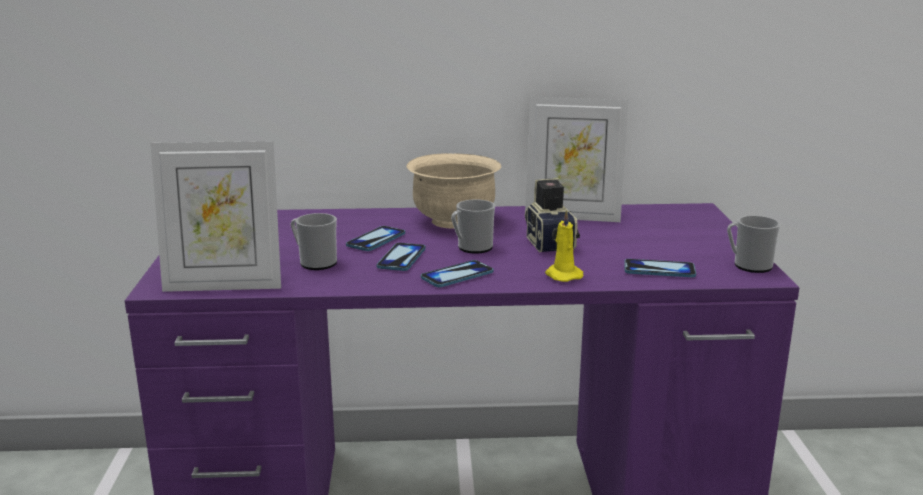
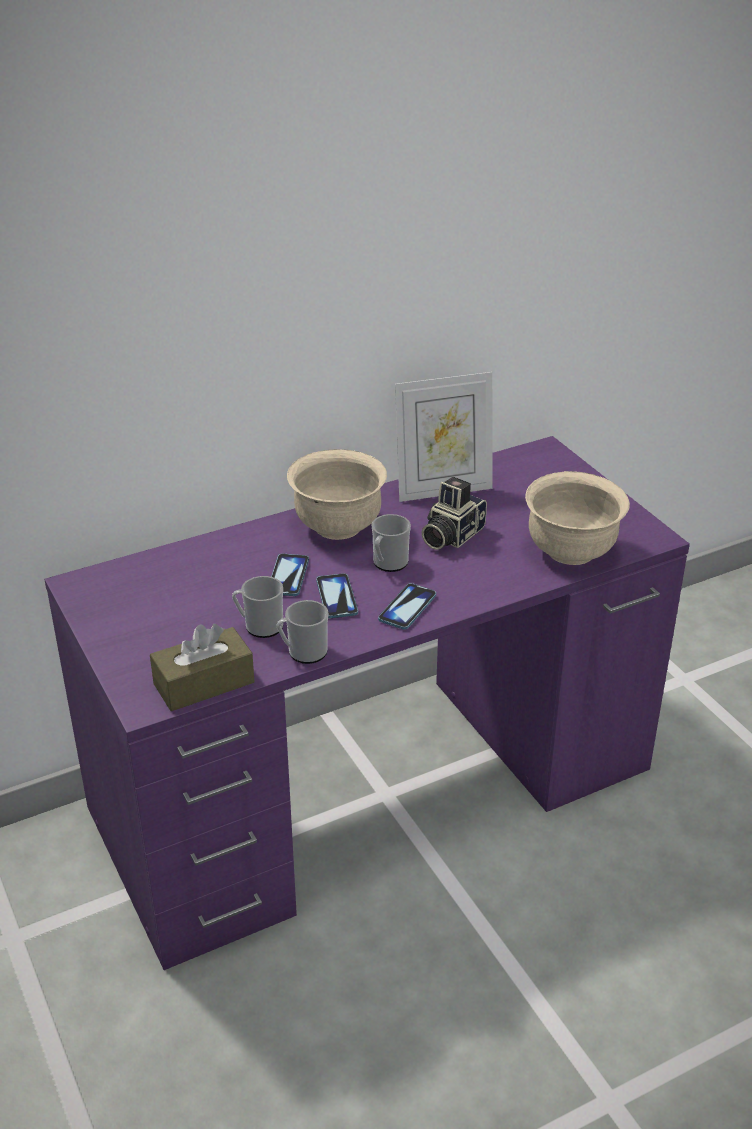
camera: 25 degrees left, 15 degrees up
(224, 285) = (204, 683): picture frame -> brown tissue box
(549, 241) = (450, 535): camera -> camera turned 105 degrees counterclockwise
(562, 275) = (496, 581): yellow candle -> none
(659, 270) = (570, 552): phone -> beige bowl
(748, 265) = (636, 525): mug -> mug (303, 652)

